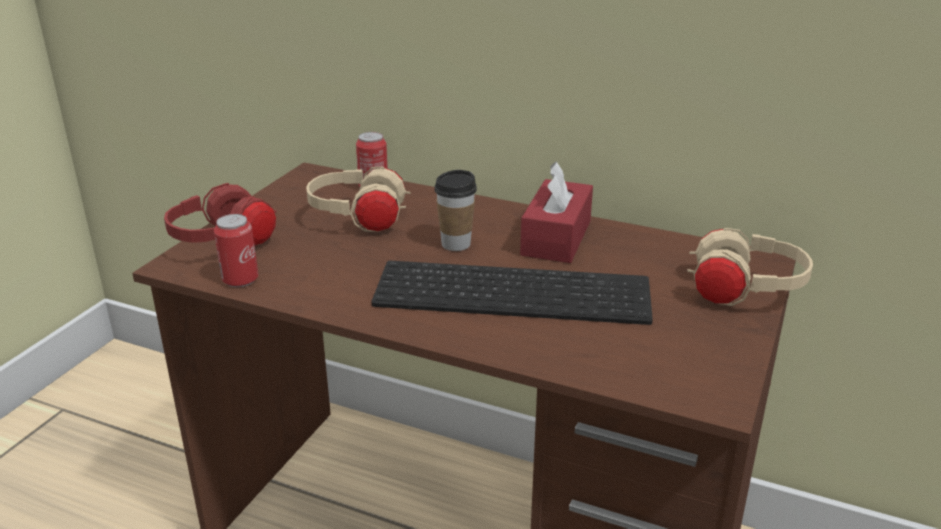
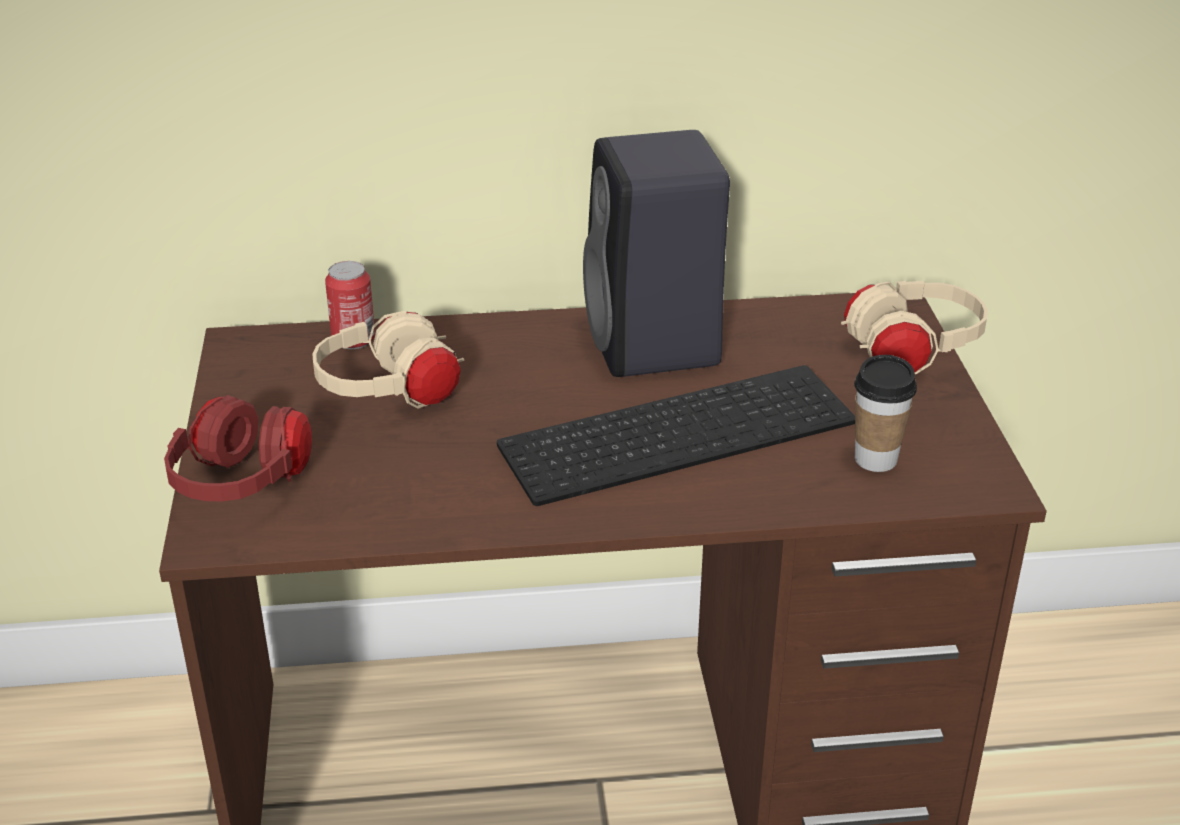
camera: 30 degrees left, 5 degrees up
(240, 280) = (328, 529): can -> none
(456, 244) = (547, 390): cup -> cup (875, 459)
(556, 238) = (655, 345): red tissue box -> black speaker

